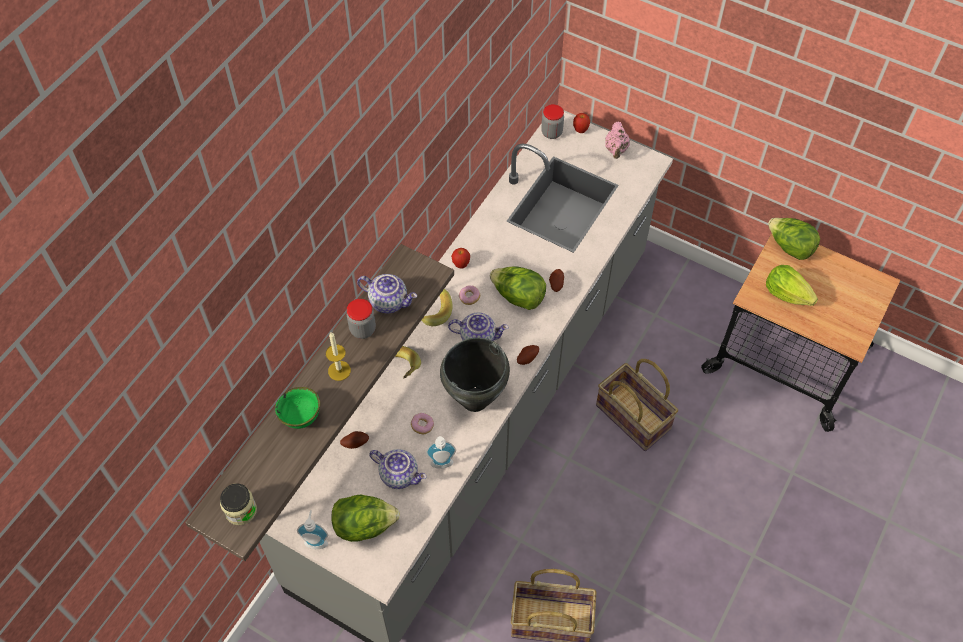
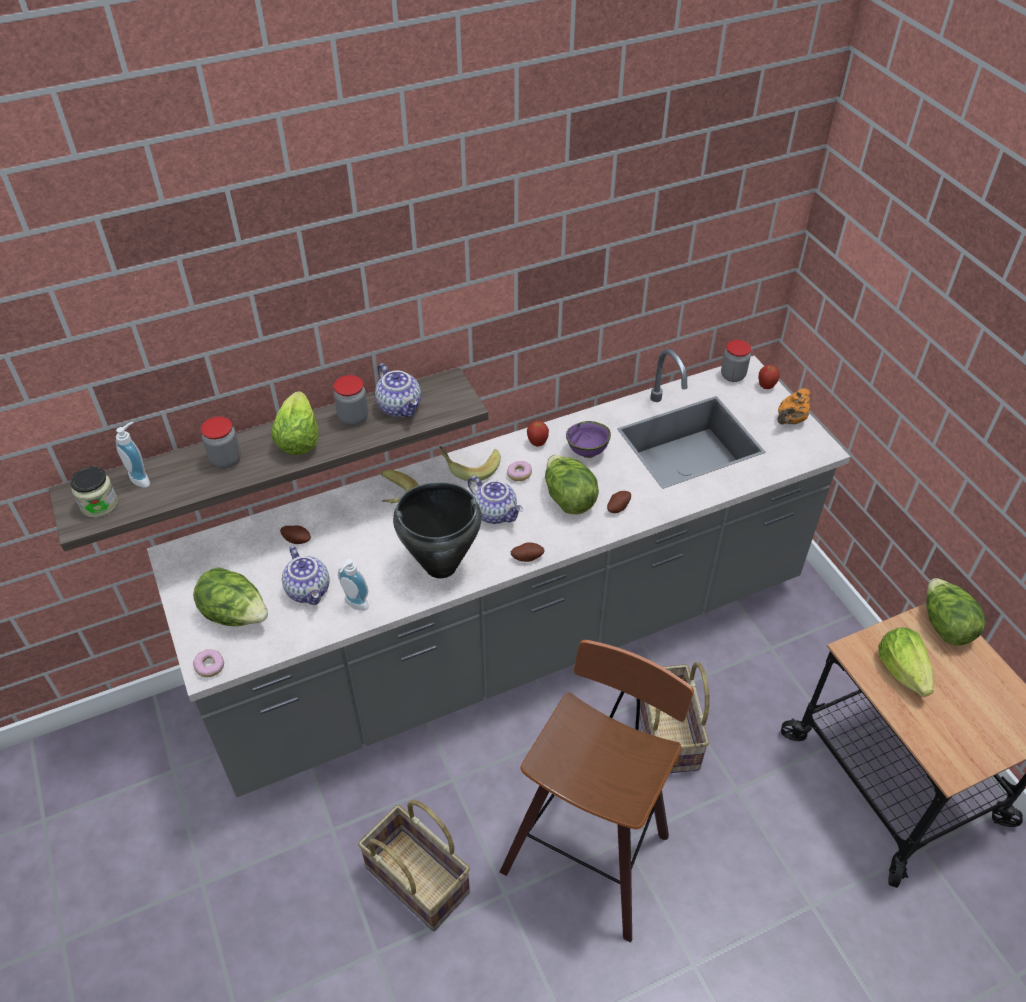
camera: 35 degrees right, 10 degrees down
(301, 418) = (226, 460): green bowl -> jar
(316, 541) = (183, 602): soap dispenser -> soap dispenser (142, 478)
(339, 370) = (298, 439): candle -> lettuce
(422, 426) = (370, 560): donut -> donut (210, 667)
(501, 253) = (587, 452): none -> purple bowl
(616, 150) = (790, 420): pink teapot -> orange teapot
(643, 527) = (590, 851): none -> stool

